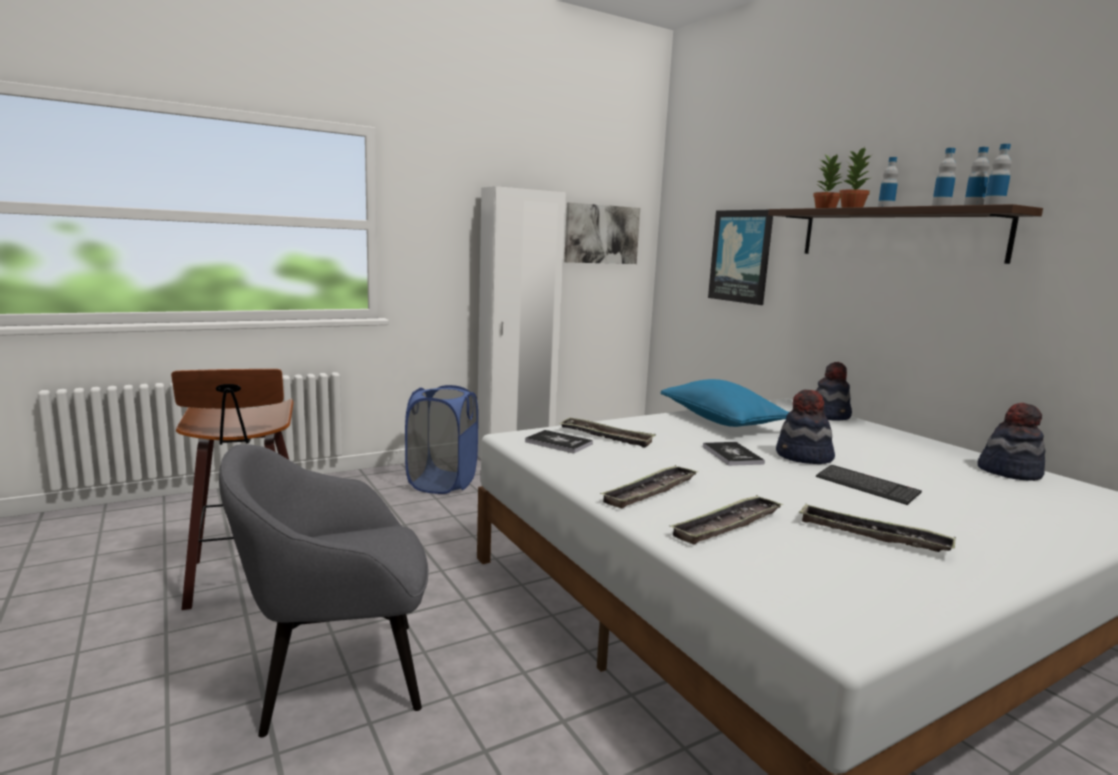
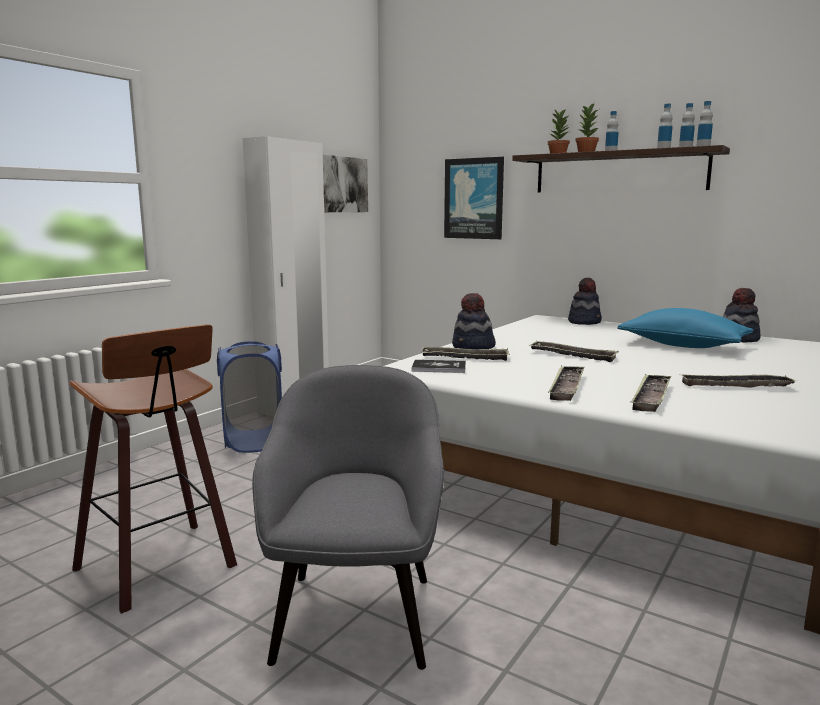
camera: 25 degrees left, 0 degrees up
(336, 675) = (355, 614): grey armchair -> grey armchair turned 135 degrees clockwise
(721, 421) = (523, 335): blue pillow -> blue pillow (682, 345)
(732, 455) = (572, 355): book -> tray
(803, 457) = (617, 349): hat -> hat (473, 347)
(866, 486) = (682, 360): keyboard -> none

